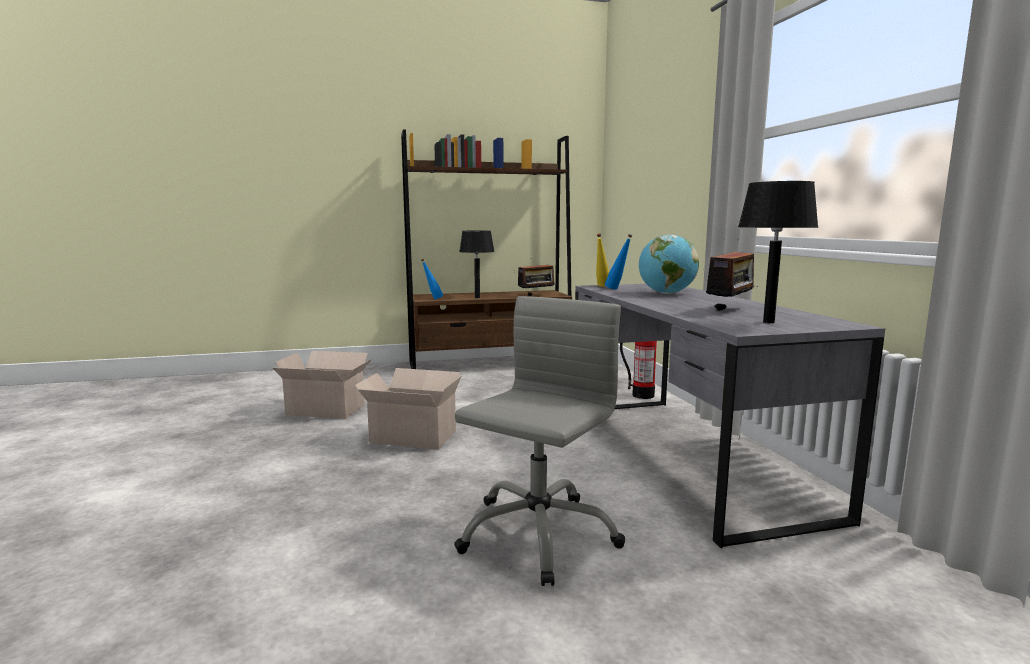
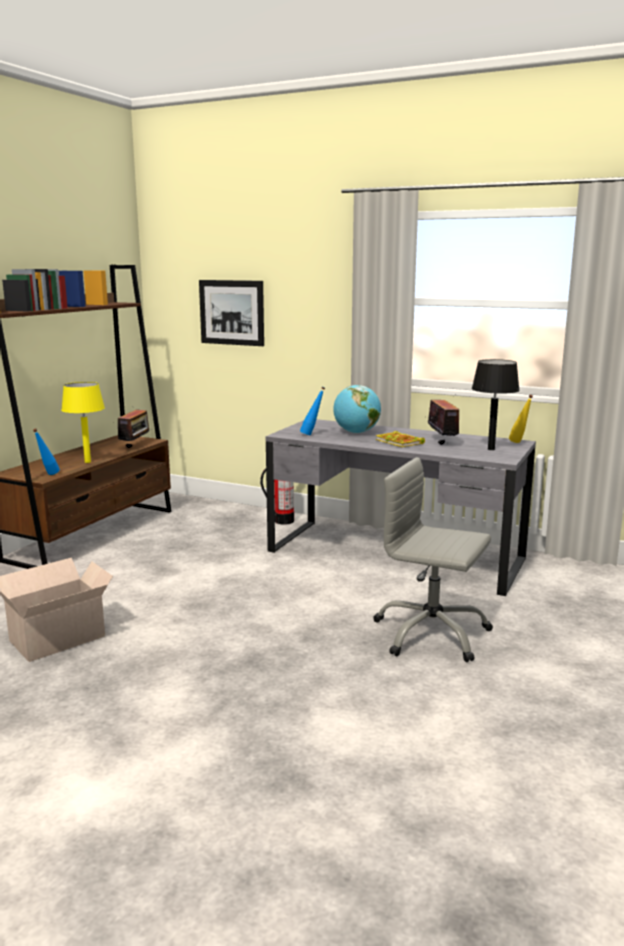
camera: 50 degrees left, 5 degrees up
(411, 436) = (207, 621): cardboard box -> none
(477, 297) = (88, 462): black table lamp -> yellow table lamp
(537, 534) = (431, 633): grey office chair -> grey office chair turned 45 degrees counterclockwise
(601, 286) = (289, 433): yellow bottle -> yellow bottle (519, 443)
(644, 176) = (231, 312): none -> picture
(678, 303) = (400, 442): none -> book

